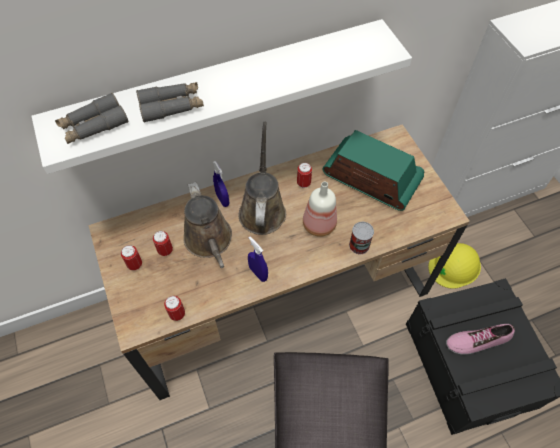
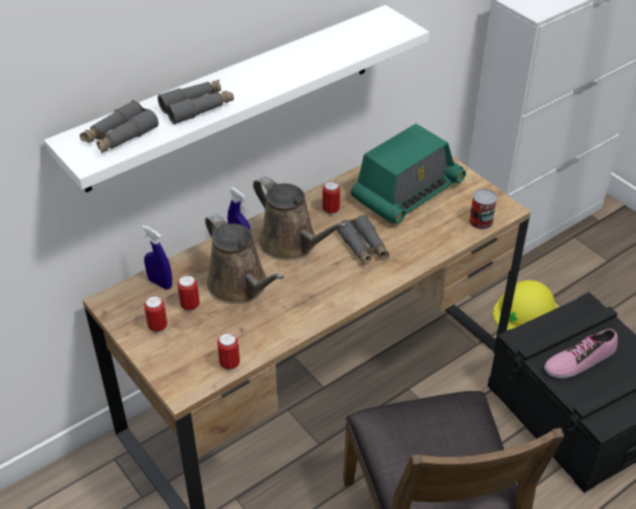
camera: 15 degrees left, 15 degrees down
(258, 273) = (311, 305): blue spray bottle -> blue spray bottle (160, 283)
(262, 209) = (292, 244): brown watering can -> brown watering can turned 150 degrees clockwise
(318, 225) = (363, 247): bottle -> grey binoculars
(359, 245) = (417, 256): can -> can (481, 221)
(371, 179) = (407, 192): radio -> radio turned 120 degrees clockwise

